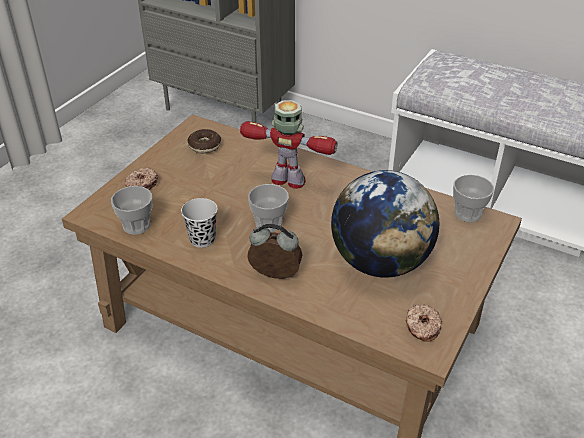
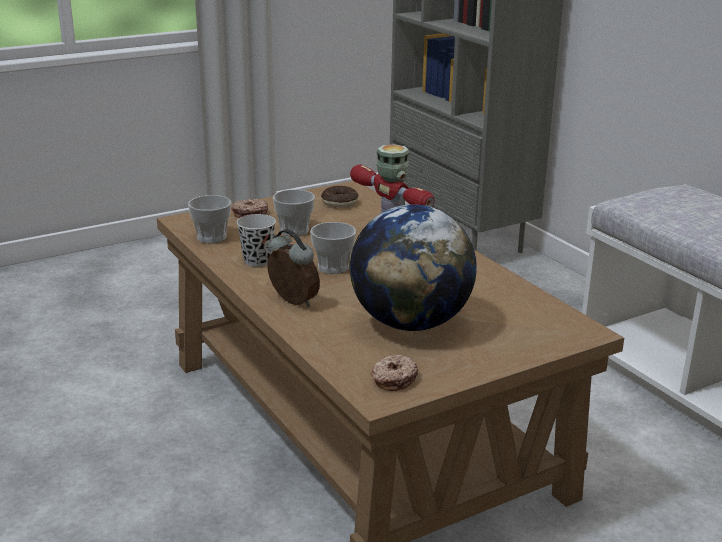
camera: 30 degrees right, 15 degrees down
(468, 213) = (559, 316): cup -> cup (294, 231)

